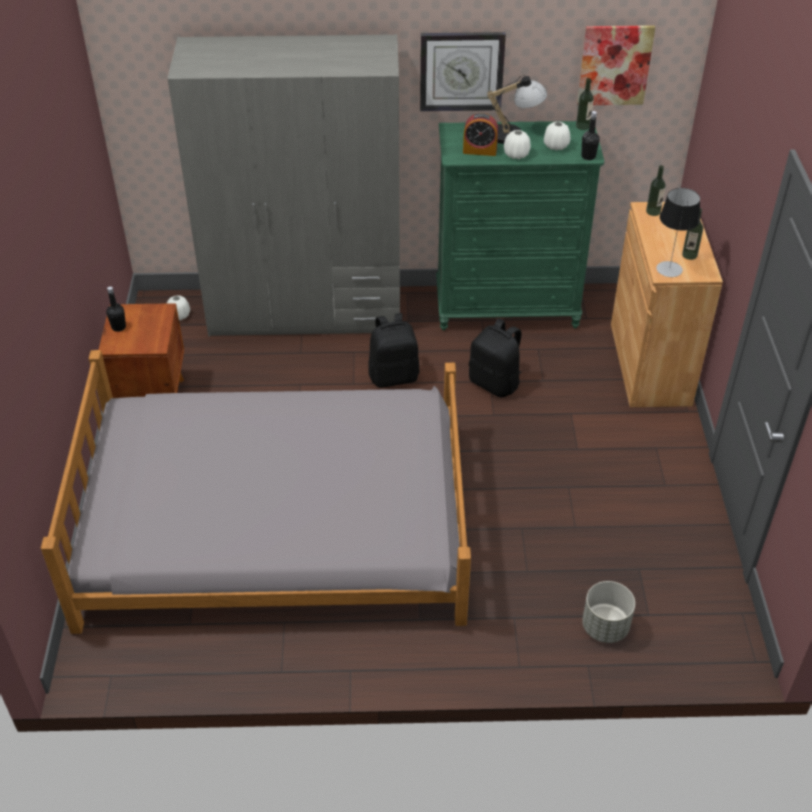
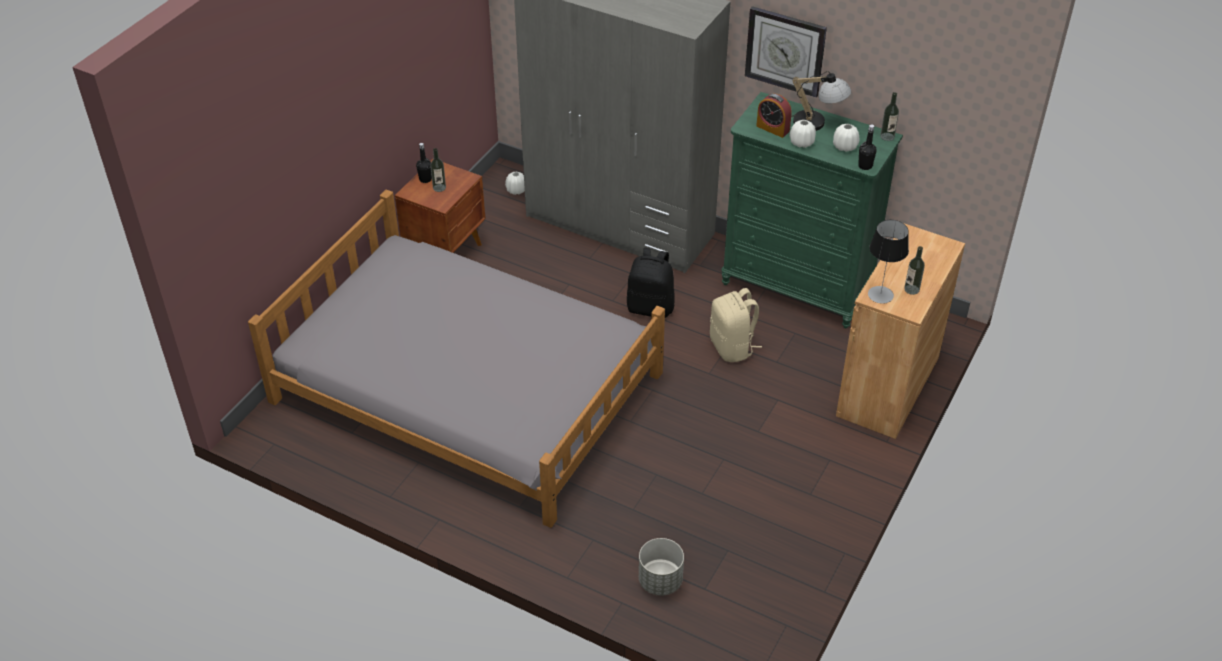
camera: 30 degrees right, 0 degrees up
(495, 383) = (732, 347): black backpack -> beige backpack
(614, 65) = (927, 88): picture -> none
(653, 211) = (915, 239): bottle -> bottle (439, 187)

